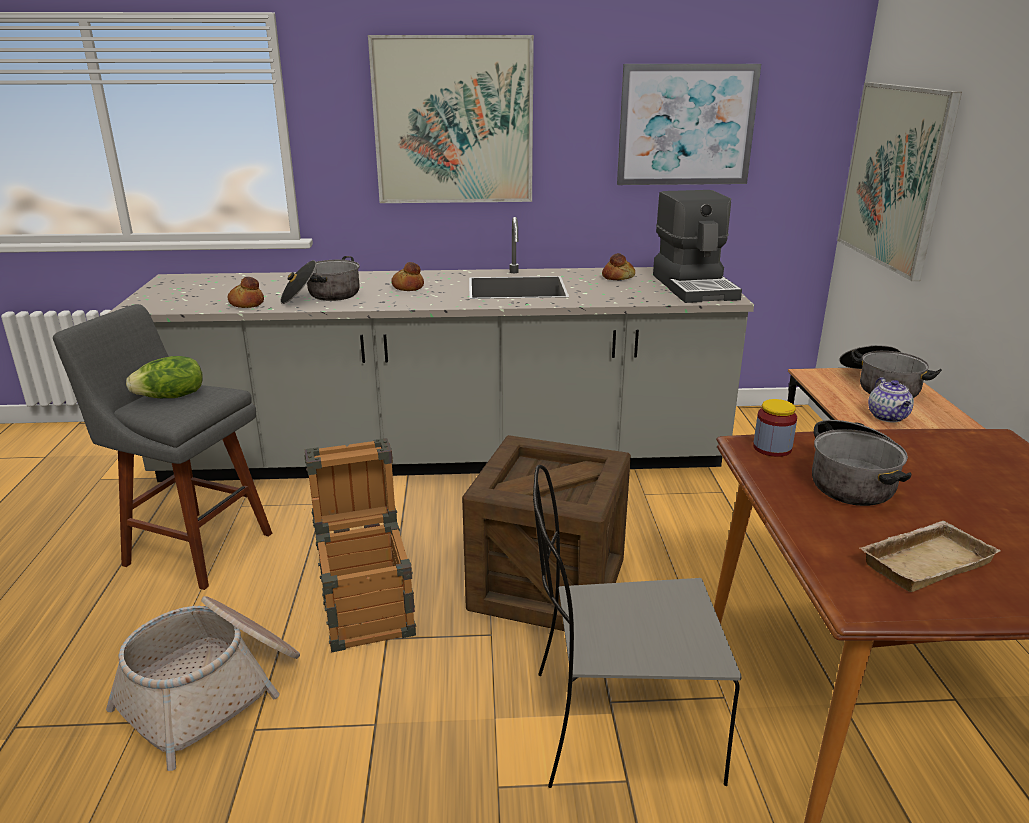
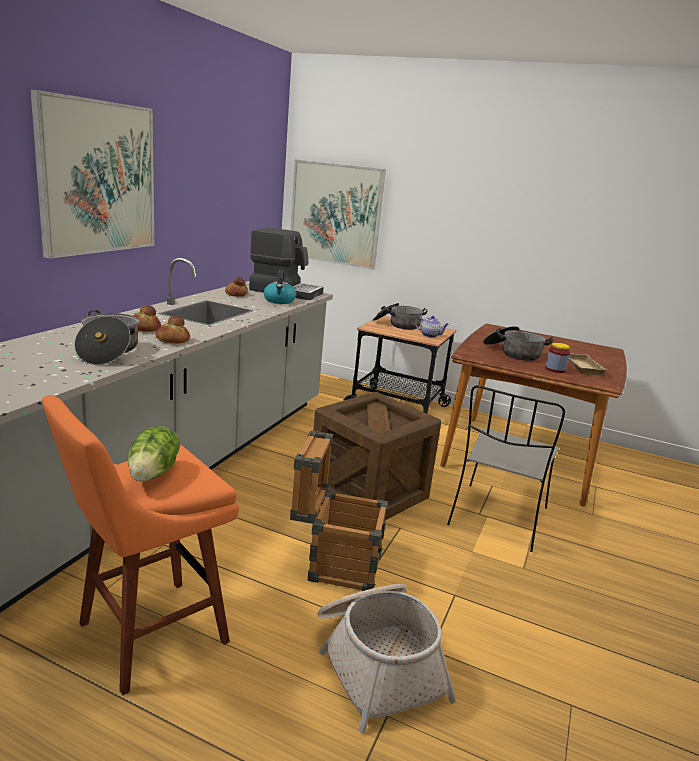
camera: 65 degrees left, 5 degrees down
(193, 547) = (146, 636): grey stool -> orange stool
(247, 303) = (67, 374): bread -> bread (172, 340)
(640, 295) = (279, 301): none -> kettle
(686, 125) = (224, 184): picture -> none
(772, 448) = (474, 352): jar -> jar (555, 369)

